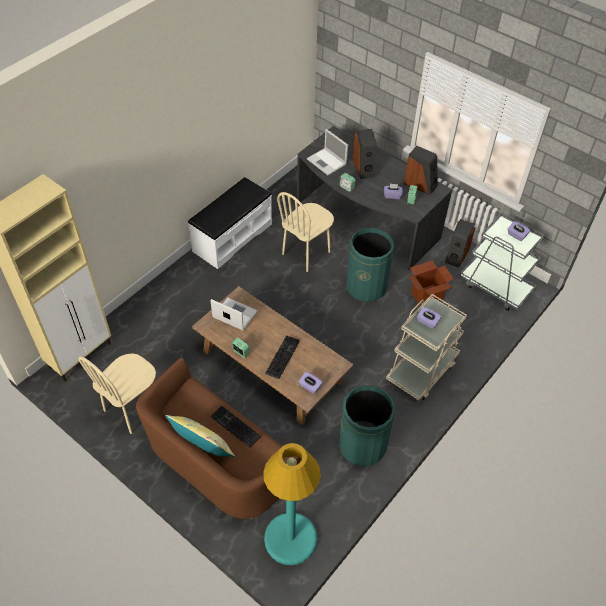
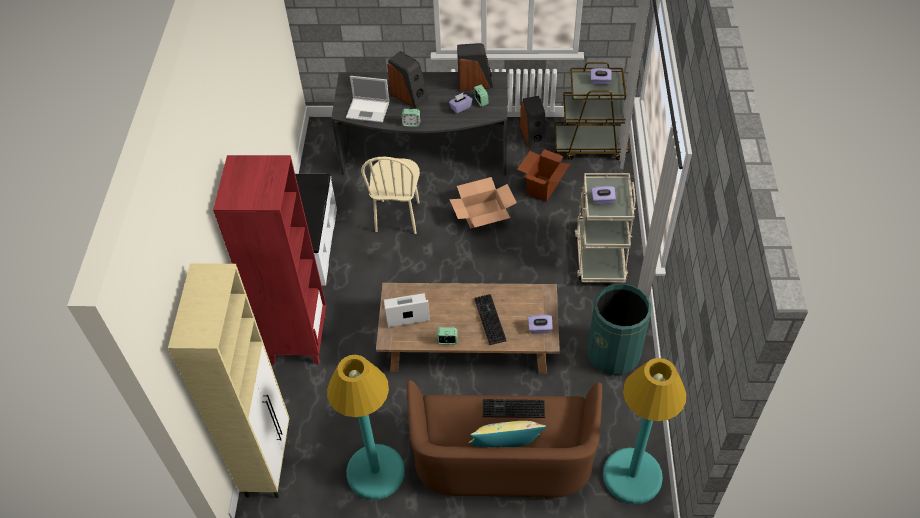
camera: 35 degrees left, 0 degrees up
(132, 408) = (375, 472): beige chair -> turquoise floor lamp
(169, 292) = (298, 339): none -> red bookcase
(366, 287) = (483, 213): green trash can -> cardboard box
(495, 286) = (591, 145): grey cart -> brown cart

